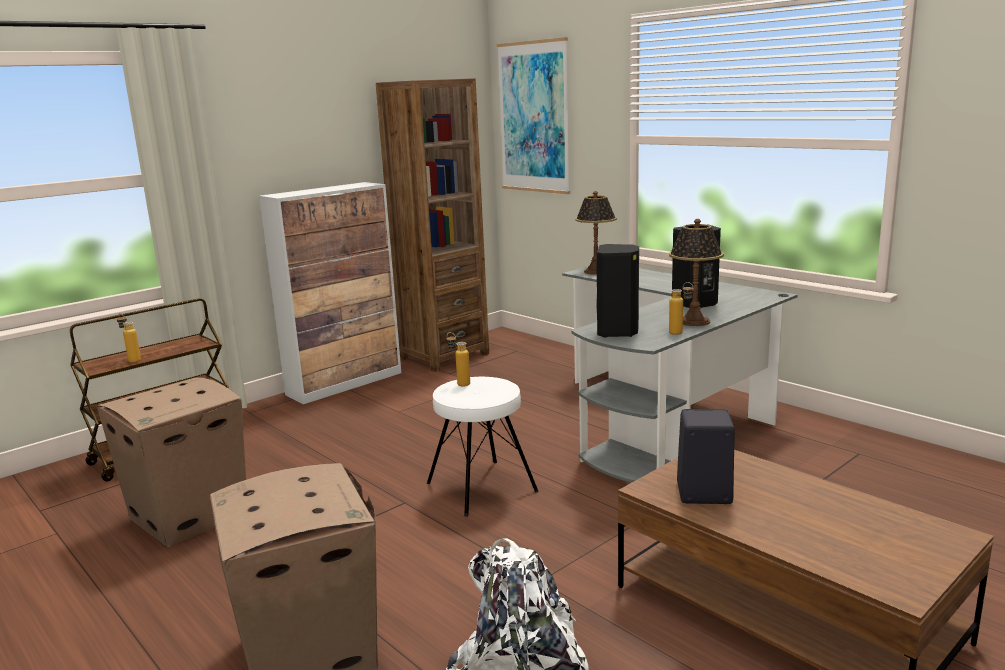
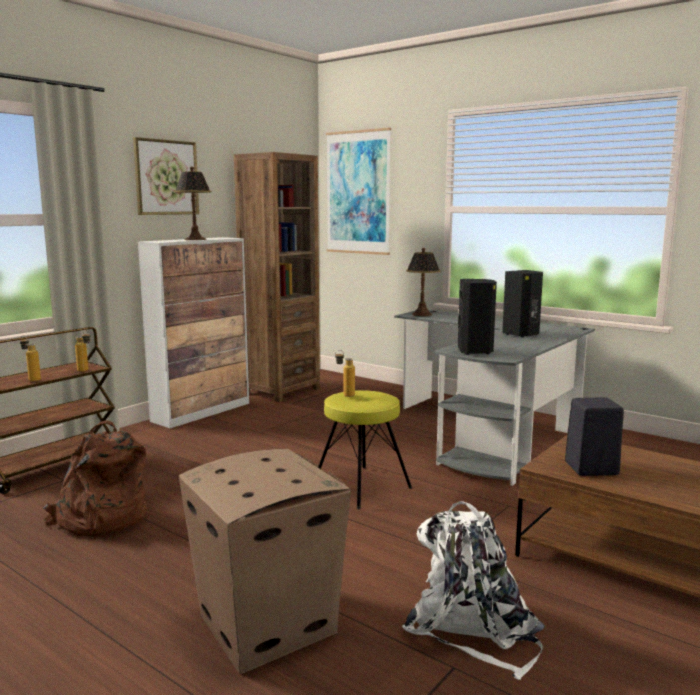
camera: 10 degrees left, 5 degrees down
(191, 515) = (101, 518): cardboard box -> brown backpack
(291, 118) = (166, 177): none -> picture
(480, 487) = (360, 486): white stool -> yellow stool
(680, 334) = (527, 352): bottle -> bottle (85, 371)
(694, 321) = (530, 344): table lamp -> table lamp (195, 239)

